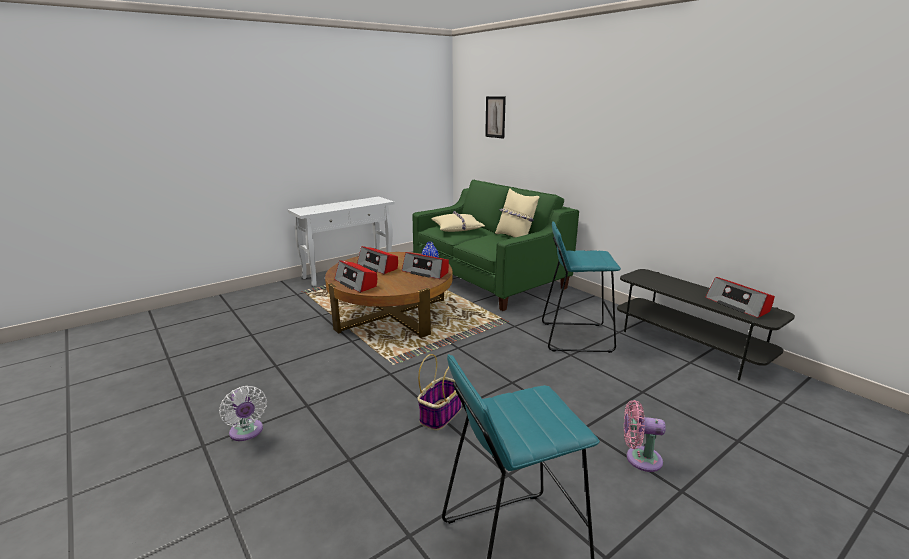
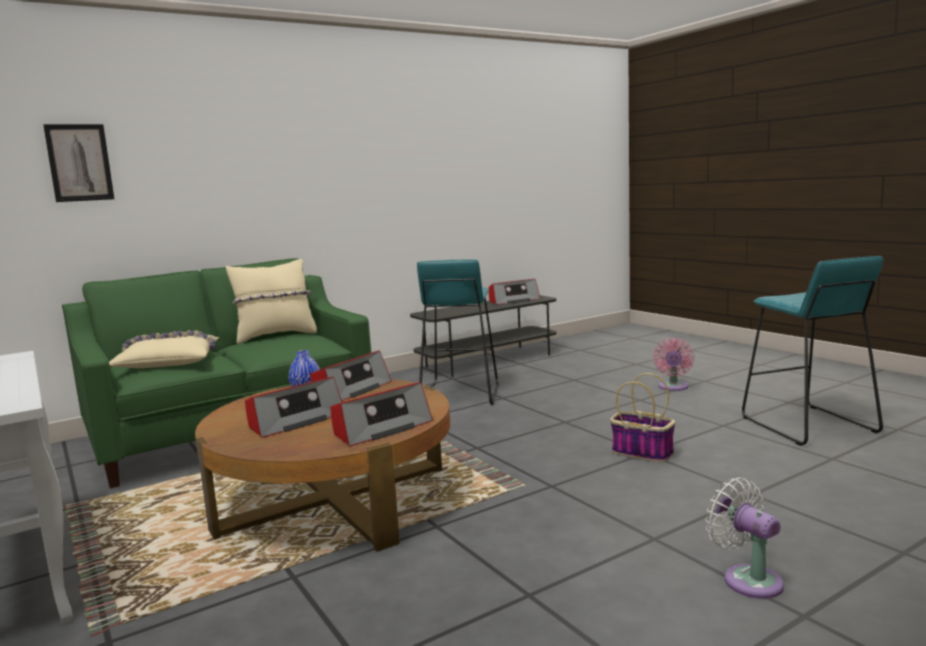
camera: 85 degrees left, 10 degrees down
(247, 432) = (747, 579): white fan -> white fan turned 90 degrees counterclockwise

